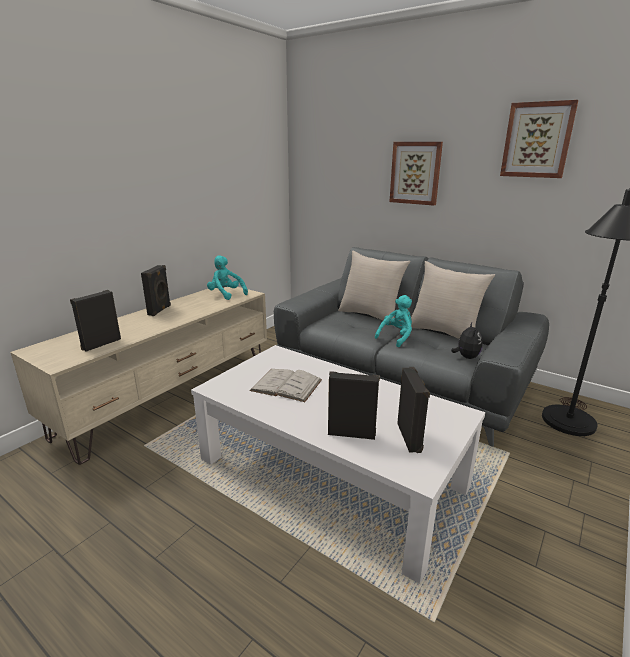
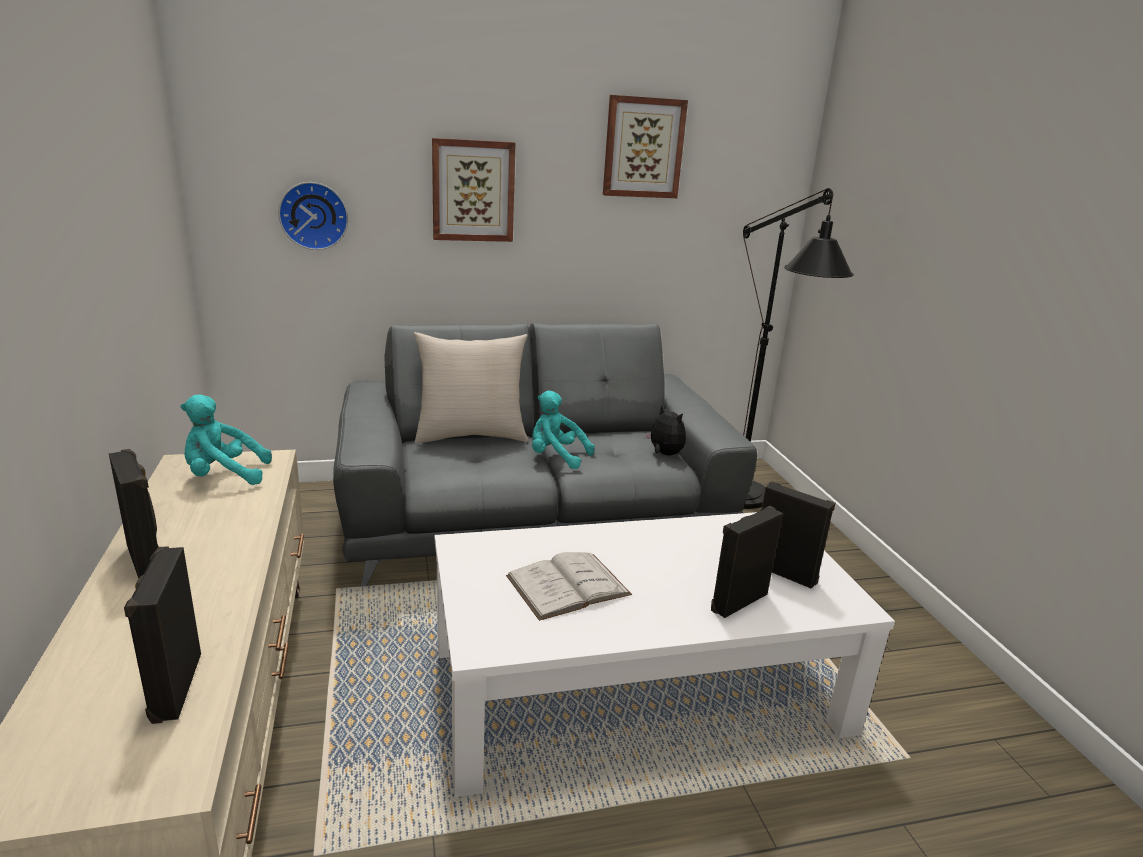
camera: 50 degrees left, 0 degrees up
(336, 186) = (314, 215): none -> wall clock
(396, 337) = (556, 457): turquoise plush toy -> turquoise plush toy turned 60 degrees counterclockwise
(444, 333) = (595, 430): beige pillow -> none

